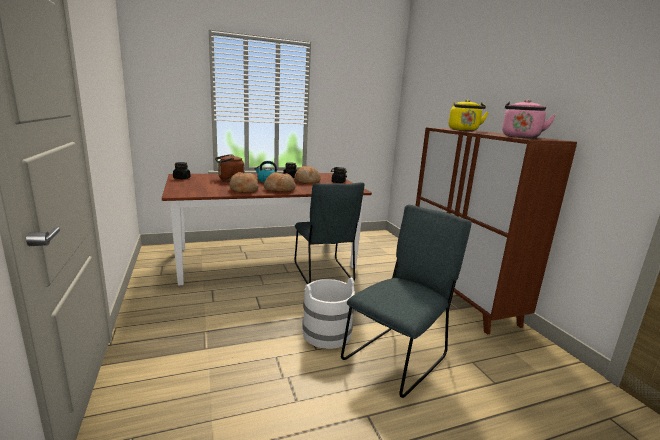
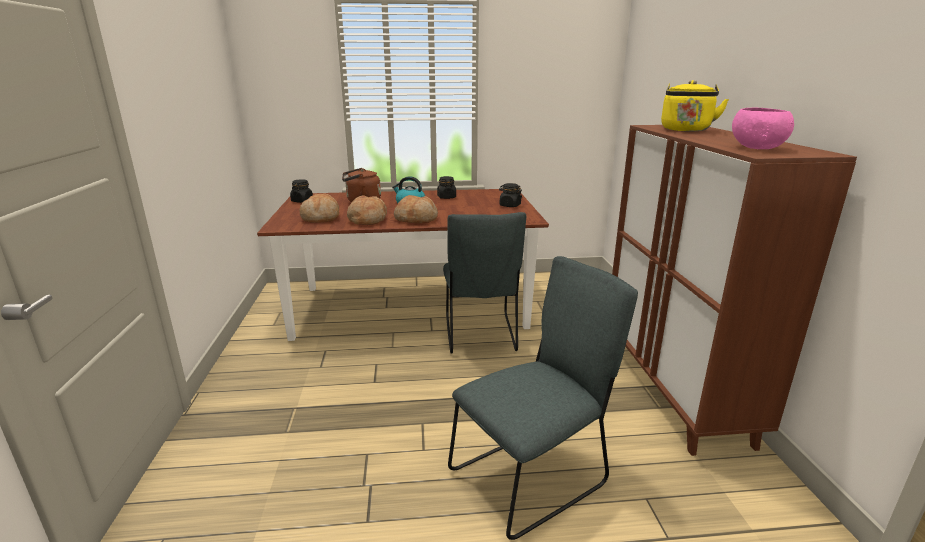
camera: 15 degrees right, 5 degrees up
(307, 181) = (464, 205): bread -> bread (321, 218)
(327, 333) = (447, 427): white bucket -> none
(520, 137) = (756, 148): pink kettle -> pink bowl

